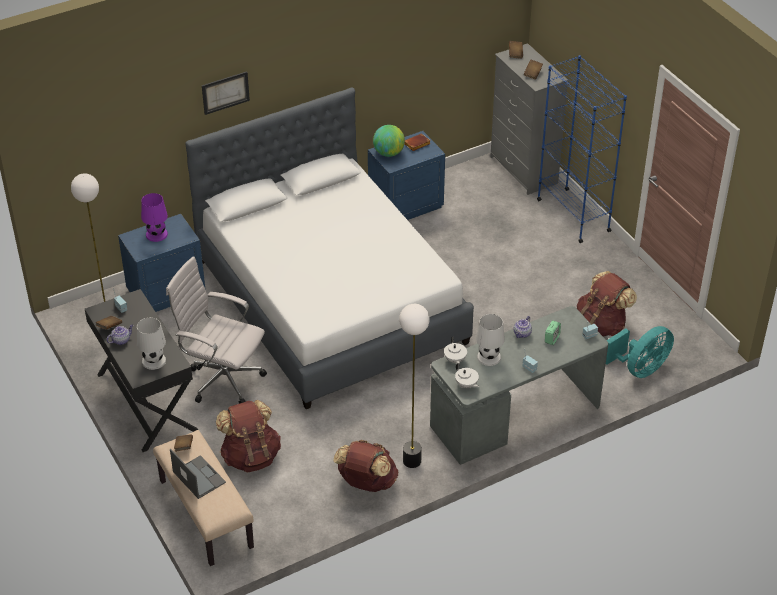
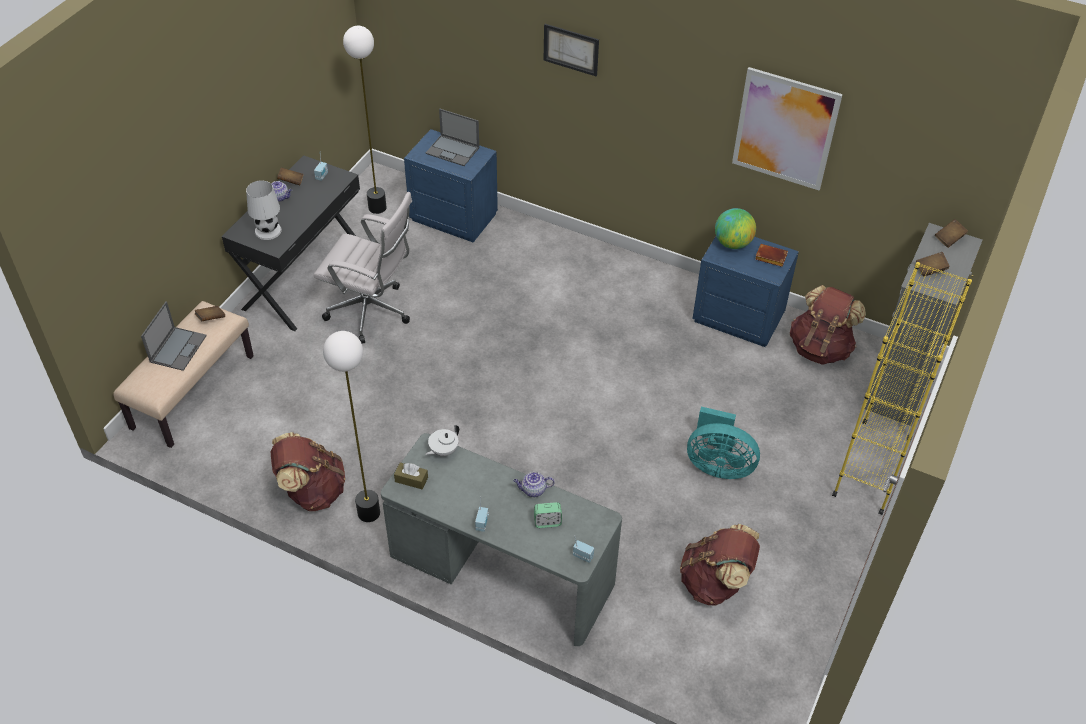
camera: 55 degrees right, 5 degrees up
(157, 234) = (453, 151): purple table lamp -> laptop
(222, 379) = (372, 313): white office chair -> white office chair turned 120 degrees clockwise
(250, 456) = (287, 385): brown backpack -> brown backpack (820, 348)
(331, 300) = (544, 333): white bed -> none
(390, 52) = (785, 129): none -> picture
(466, 385) = (411, 479): white teapot -> brown tissue box
(489, 357) = (471, 478): white table lamp -> none
(573, 215) = (872, 466): blue bookcase -> yellow bookcase
(640, 369) = (675, 658): turquoise fan -> turquoise fan (718, 465)

